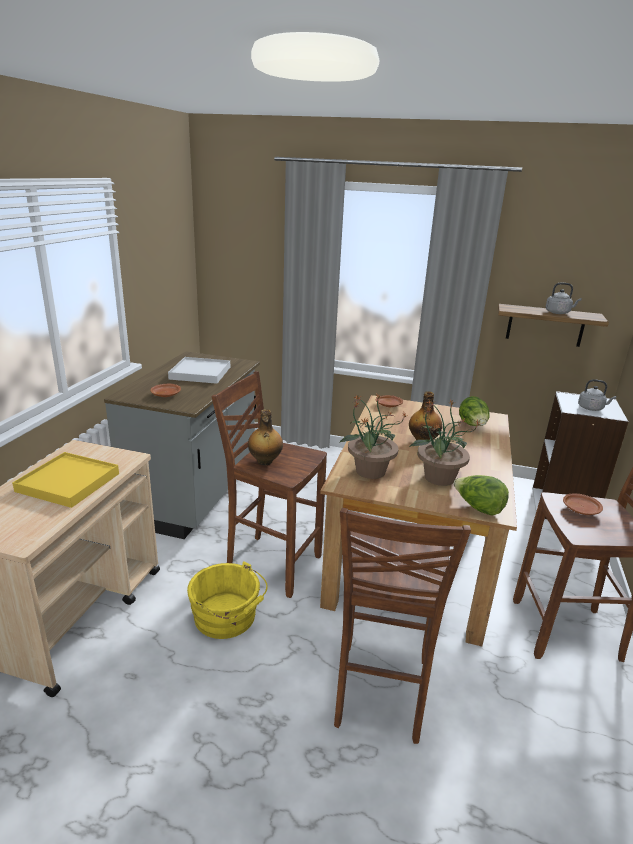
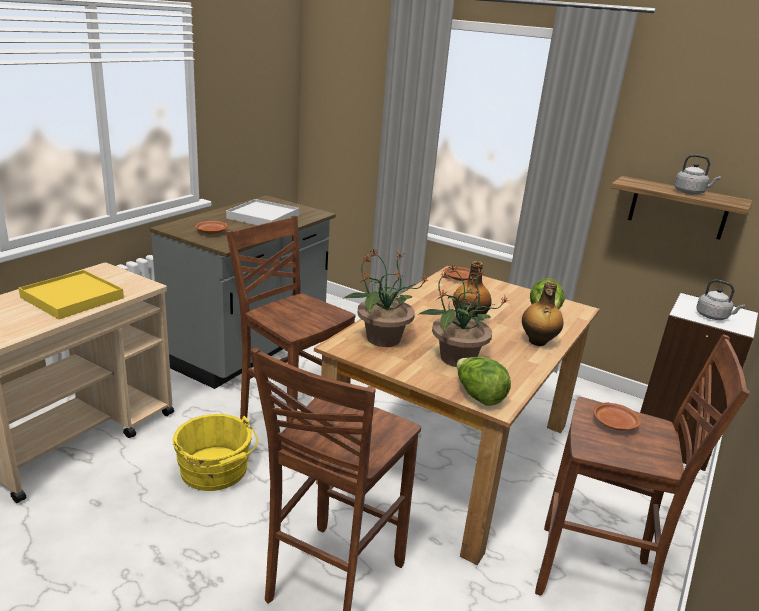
camera: 15 degrees right, 0 degrees up
(264, 462) = (281, 313): bottle -> bottle (537, 342)

